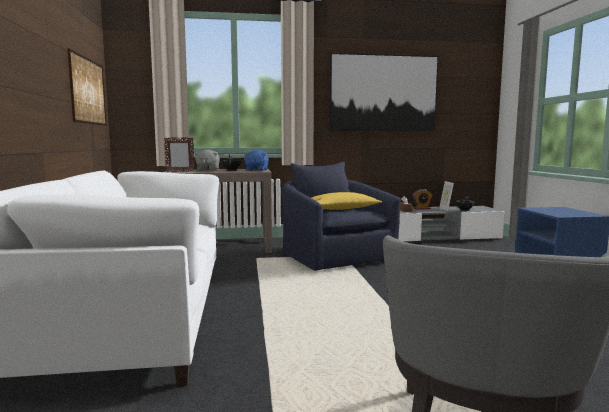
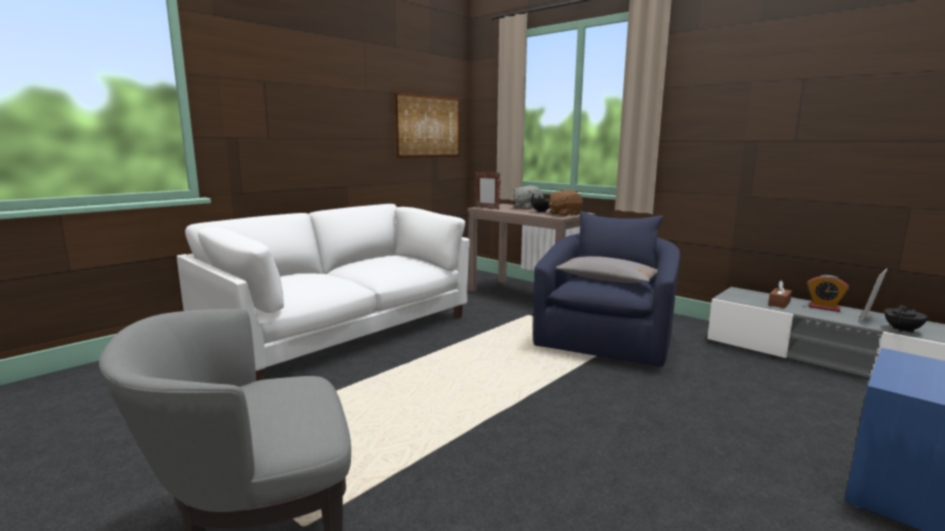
camera: 50 degrees right, 5 degrees up
(256, 170) = (564, 214): blue plush toy -> brown plush toy
(342, 209) = (606, 280): yellow pillow -> grey pillow
(383, 93) = (786, 109): picture -> none

